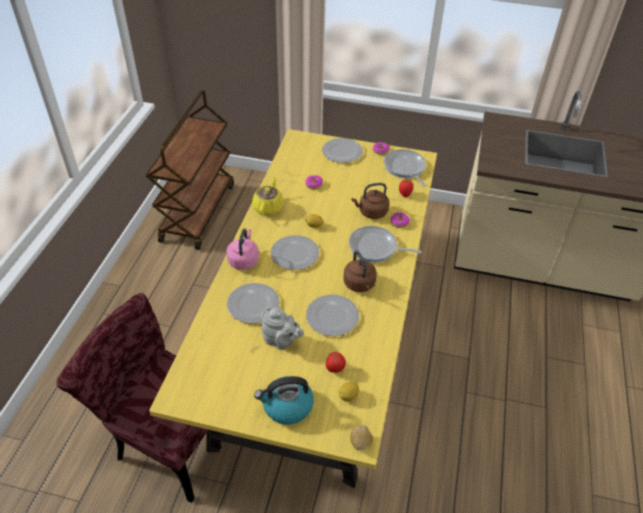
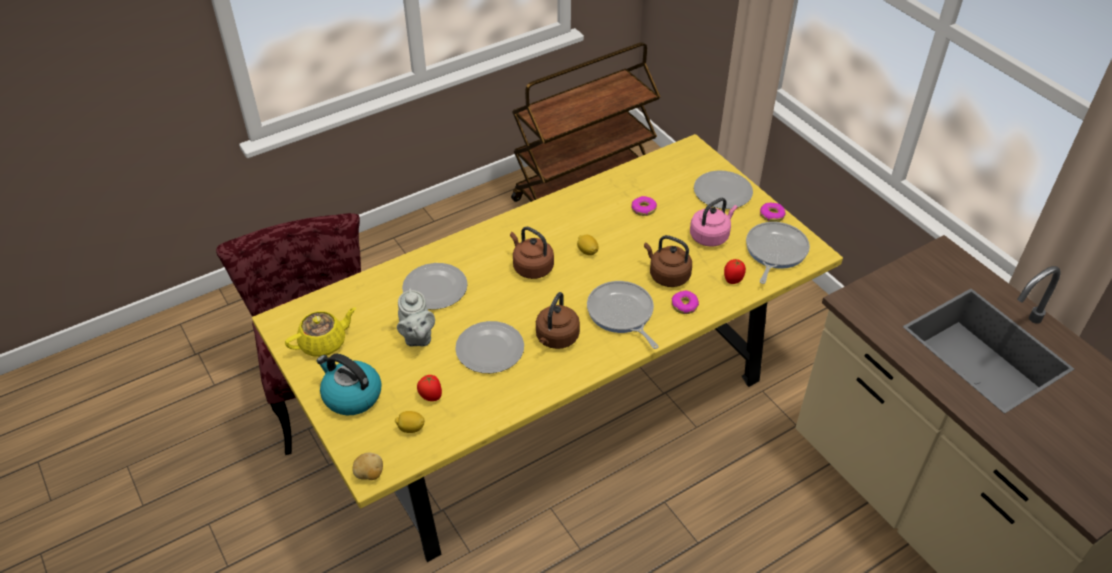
camera: 45 degrees right, 0 degrees up
(244, 260) = (478, 242): pink kettle -> pink kettle (710, 236)
(268, 207) = (566, 205): yellow teapot -> yellow teapot (324, 343)
(294, 254) = (531, 267): plate -> brown kettle

